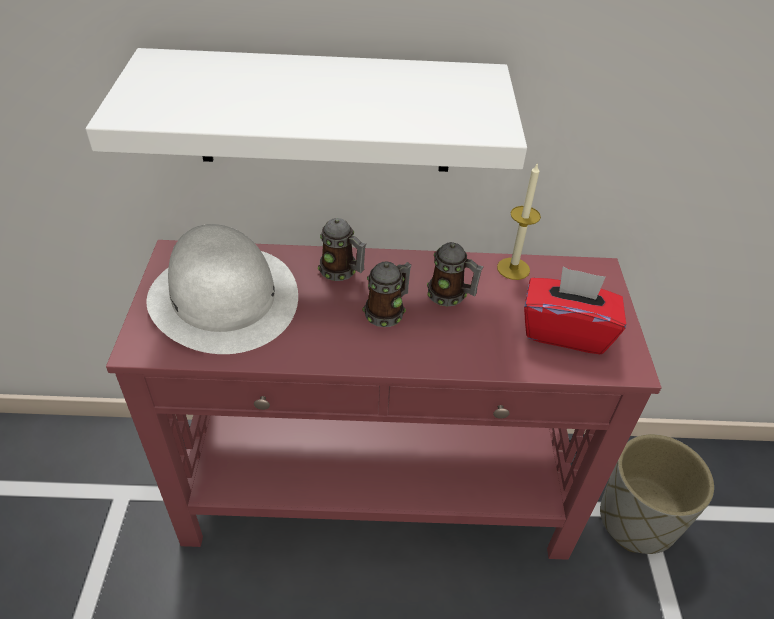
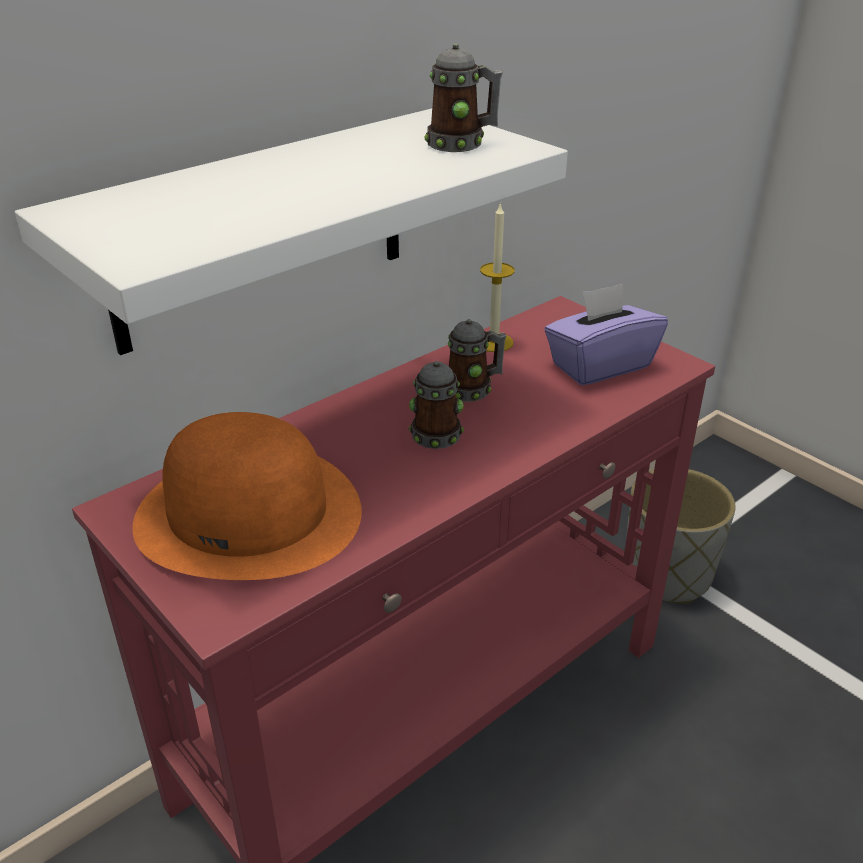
camera: 40 degrees left, 10 degrees down
(224, 298) = (249, 514): white hat -> orange hat
(342, 271) = (342, 424): mug -> mug (462, 144)
(565, 331) = (600, 365): red tissue box -> purple tissue box

